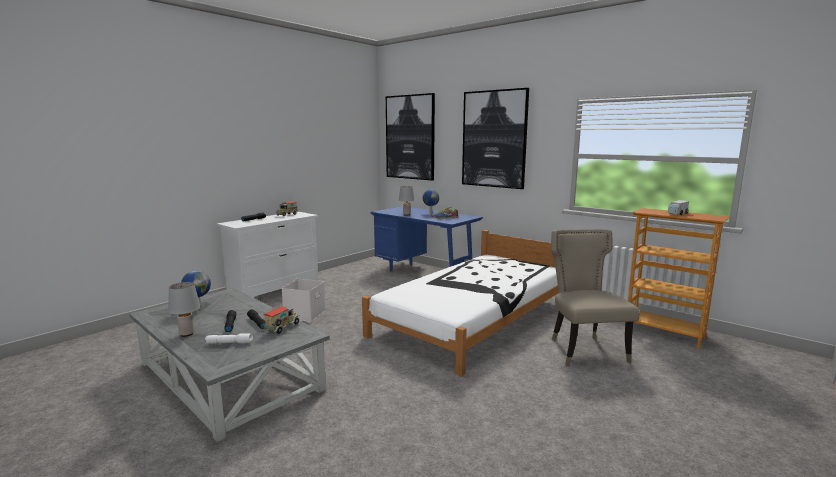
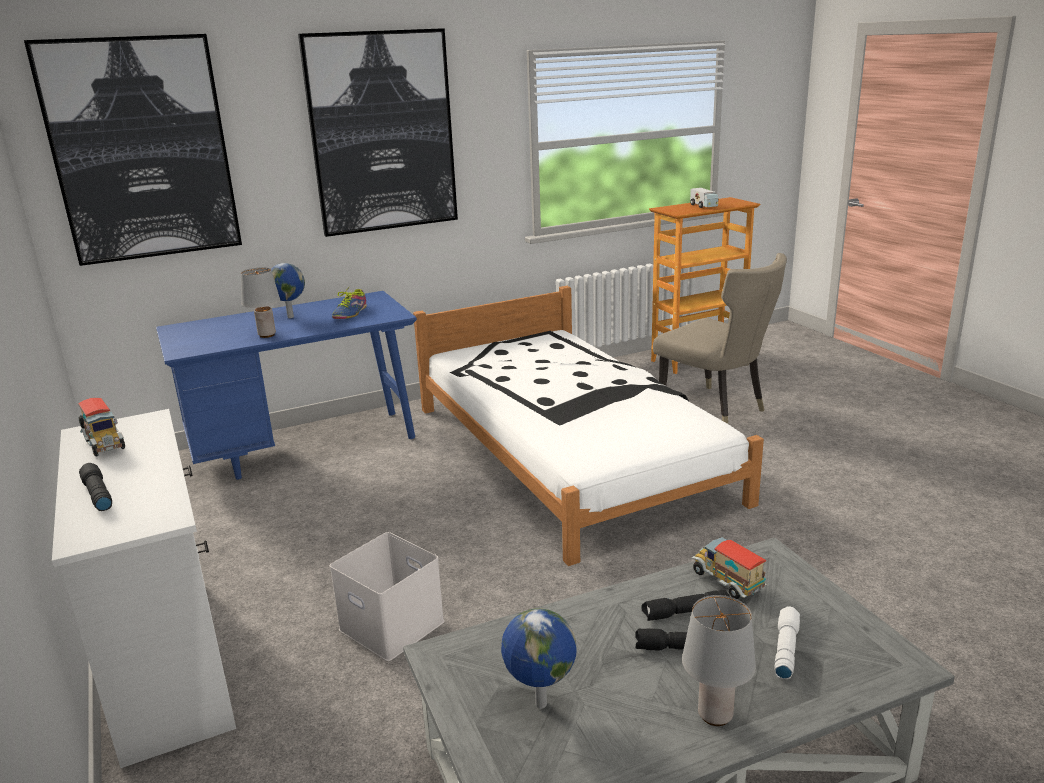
camera: 65 degrees left, 10 degrees up
(584, 349) = (716, 410): beige chair -> beige chair turned 150 degrees counterclockwise

